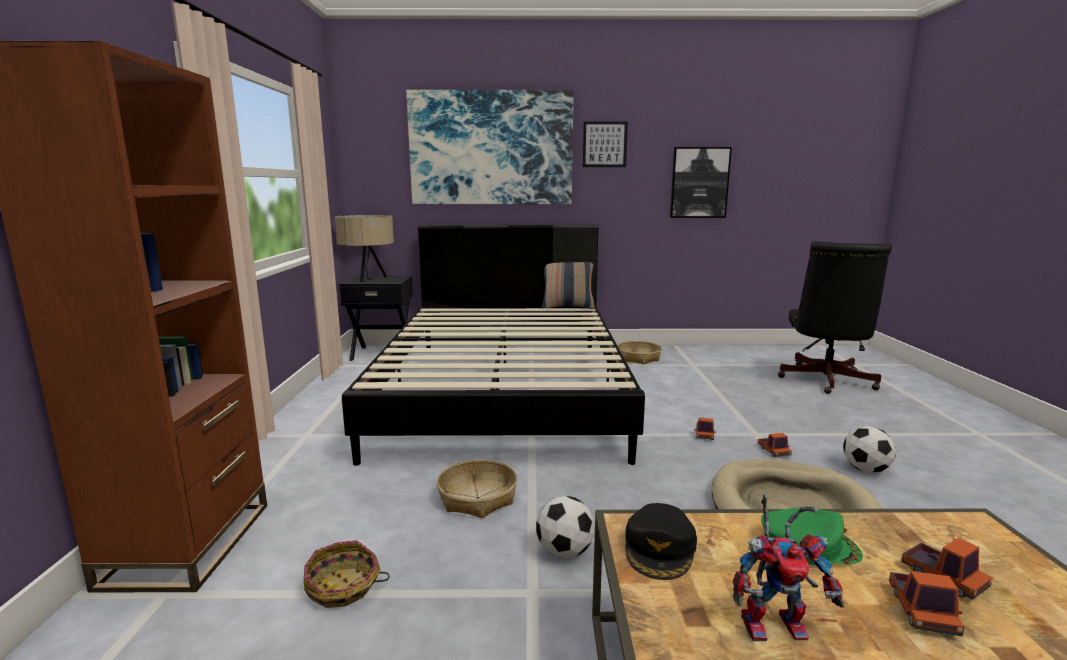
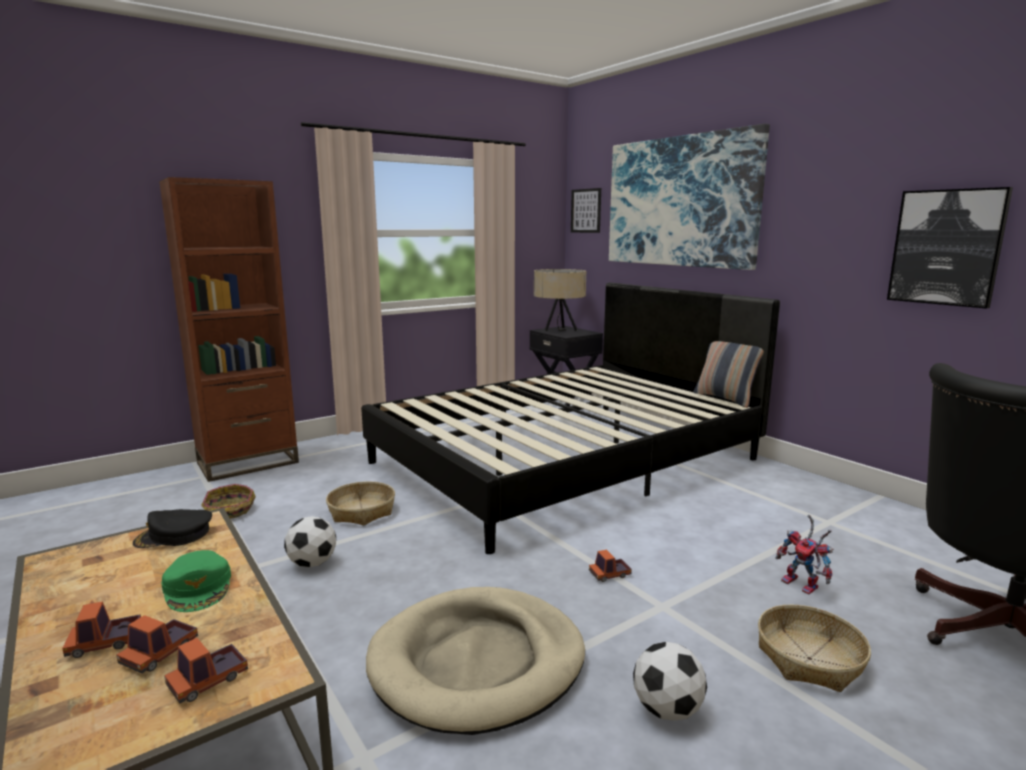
camera: 55 degrees right, 0 degrees up
(604, 144) = (804, 191): picture -> picture (586, 211)
(638, 358) = (778, 488): basket -> basket (809, 658)
(773, 451) = (627, 626): toy truck -> toy truck (208, 681)
(776, 623) = (85, 586): toy robot -> toy robot (804, 585)

